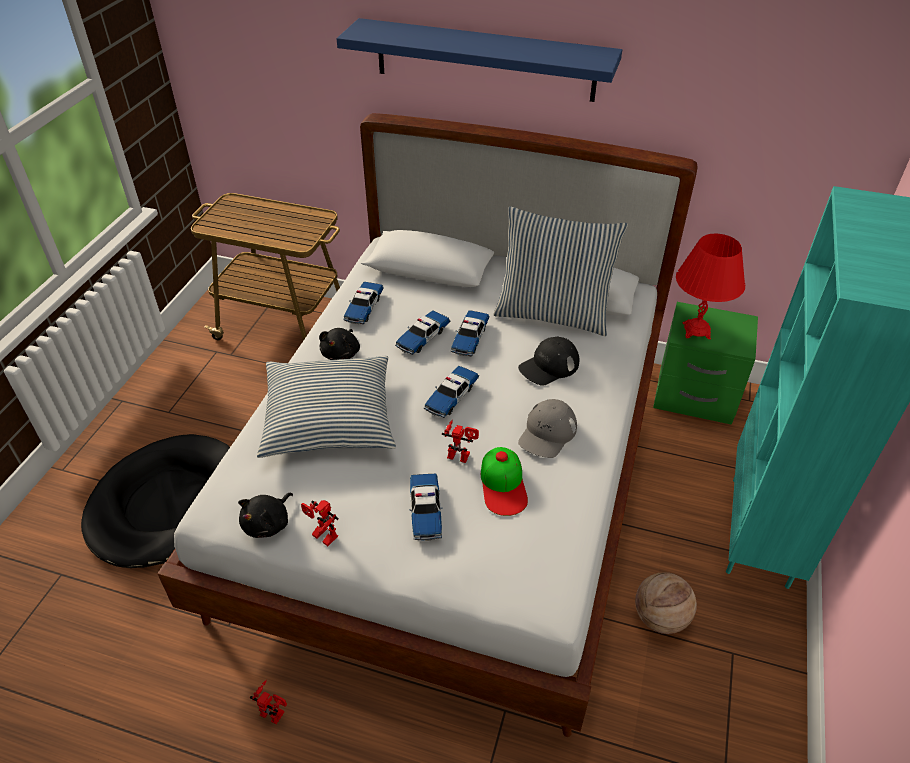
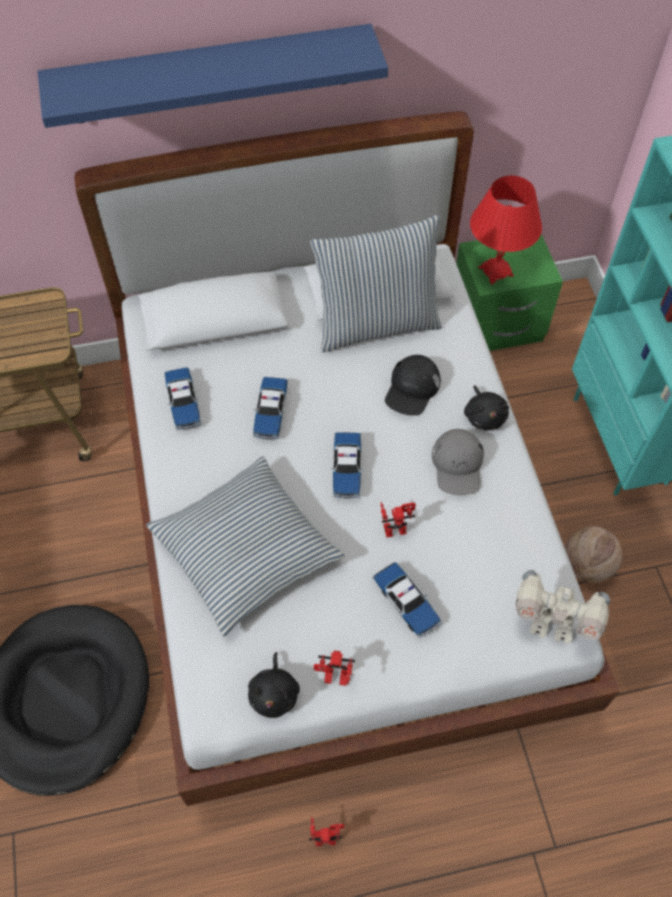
camera: 30 degrees left, 15 degrees up
(341, 353) = (202, 470): black plush toy -> black plush toy (484, 416)
(470, 338) = (316, 390): toy car -> none
(503, 485) = (455, 540): cap -> none
(542, 591) = (551, 625): none -> toy robot

